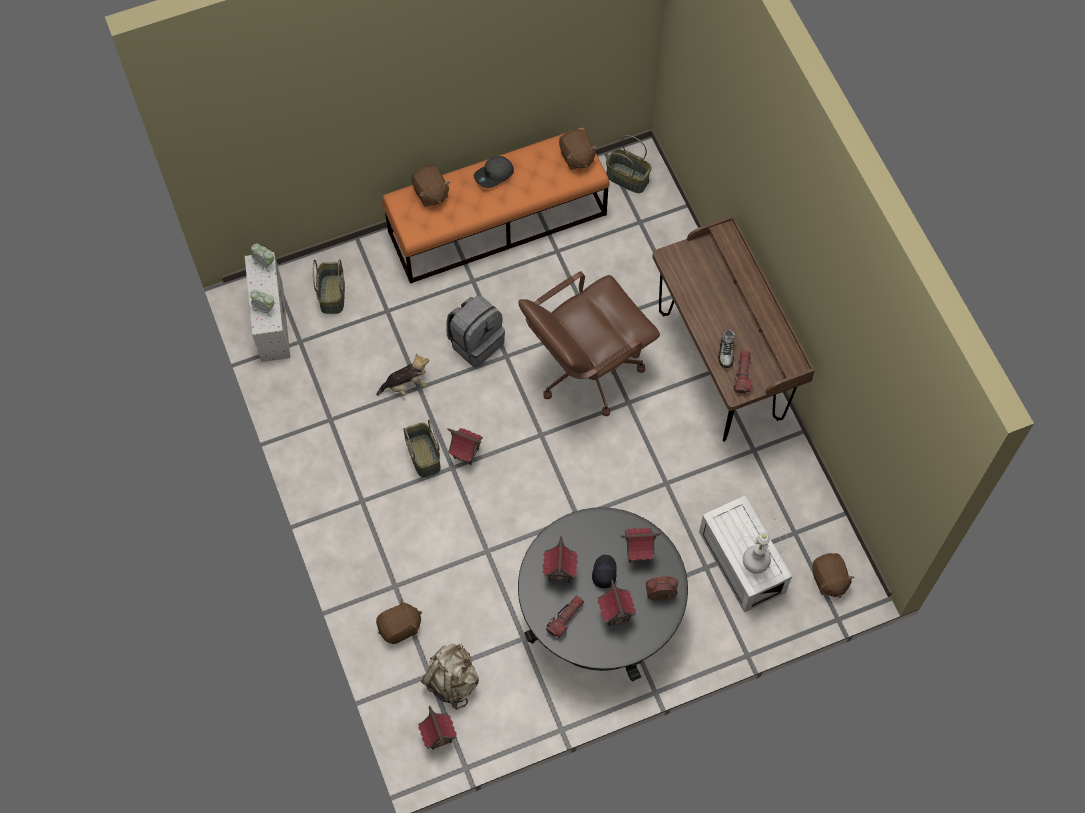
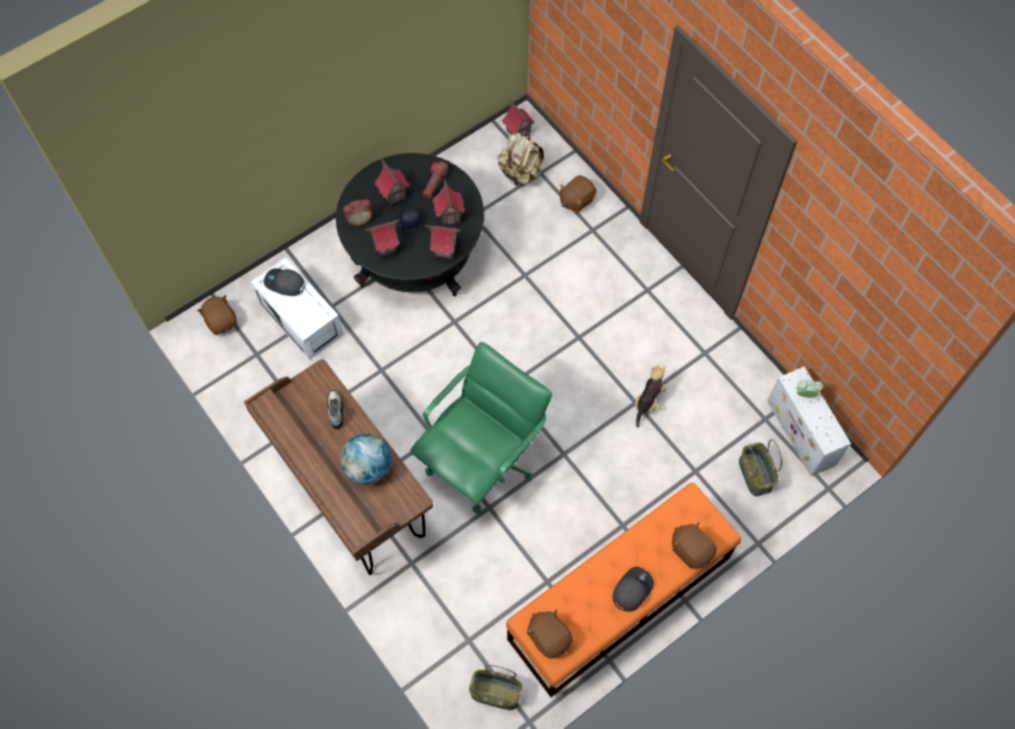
camera: 165 degrees right, 0 degrees up
(264, 263) = (827, 440): alarm clock -> none
(406, 385) = (648, 401): plush toy -> plush toy turned 150 degrees clockwise
(423, 455) = (608, 341): basket -> none
(466, 454) = (570, 352): toy house -> toy house (445, 250)
(476, 342) = (597, 461): grey backpack -> none
(586, 369) = (482, 460): brown office chair -> green office chair
(705, 294) = (368, 468): none -> globe
(743, 375) = (315, 392): flashlight -> none
(754, 564) = (284, 284): white table lamp -> grey cap

